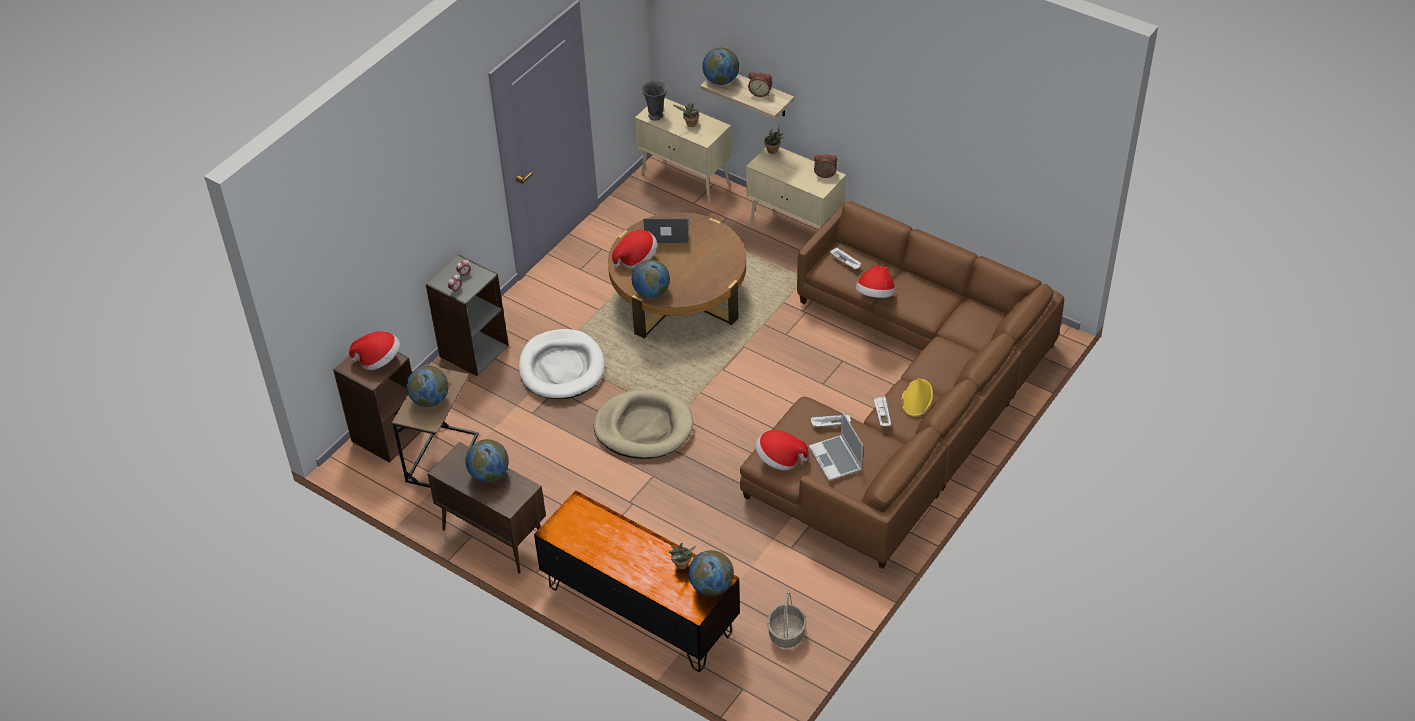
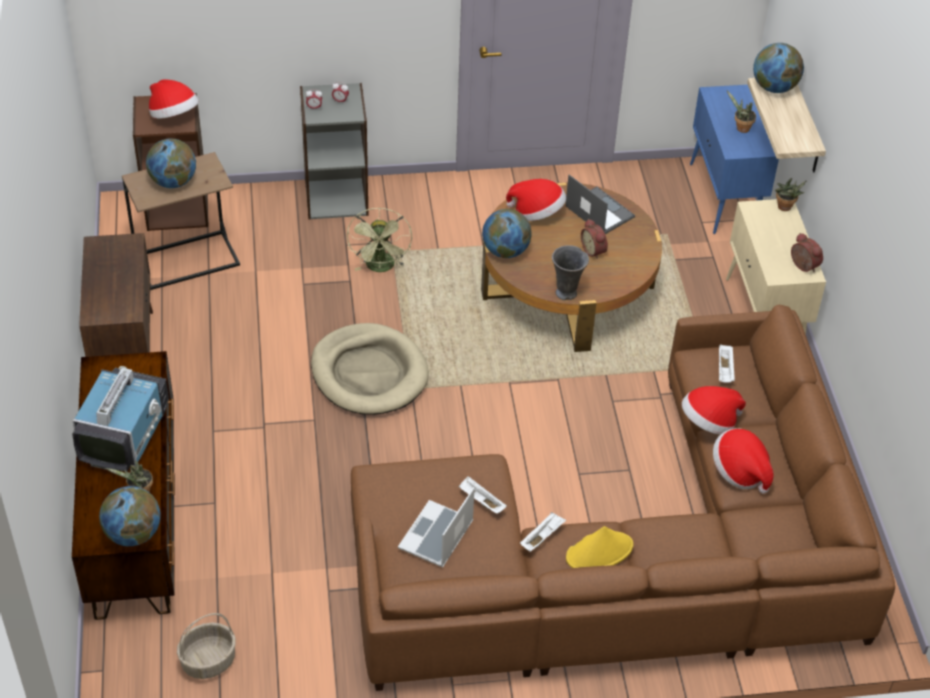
camera: 45 degrees right, 0 degrees up
(489, 474) = (121, 278): globe -> none
(562, 368) = (381, 268): white dog bed -> green fan
(625, 547) = (125, 433): none -> television
(656, 116) = (720, 99): grey vase -> grey vase (567, 294)
(686, 180) = (724, 198): beige cabinet -> blue cabinet
(760, 92) = (796, 124): alarm clock -> alarm clock (594, 250)
(779, 459) = (388, 489): hat -> hat (740, 471)

